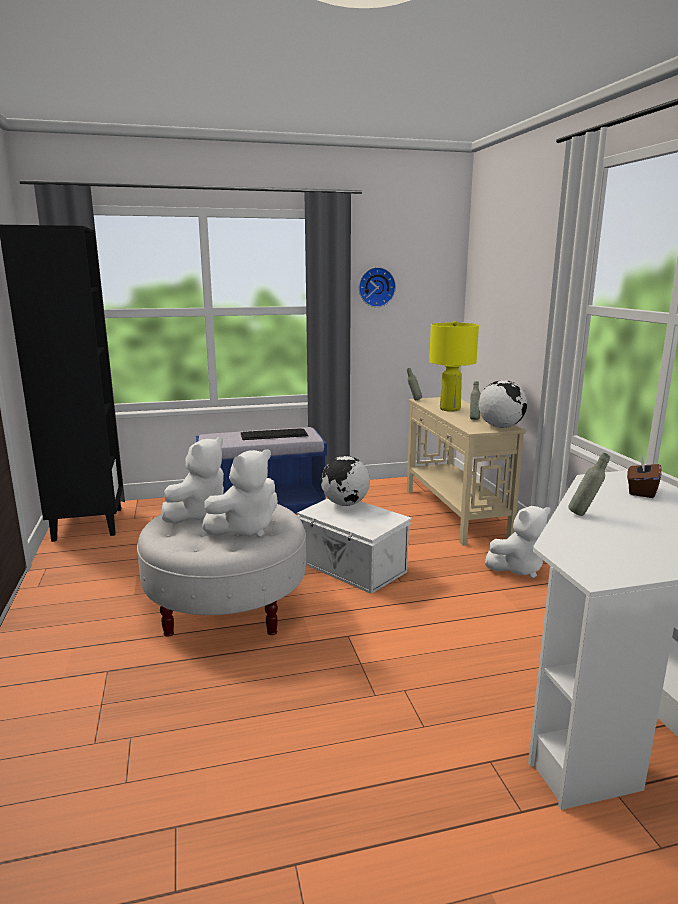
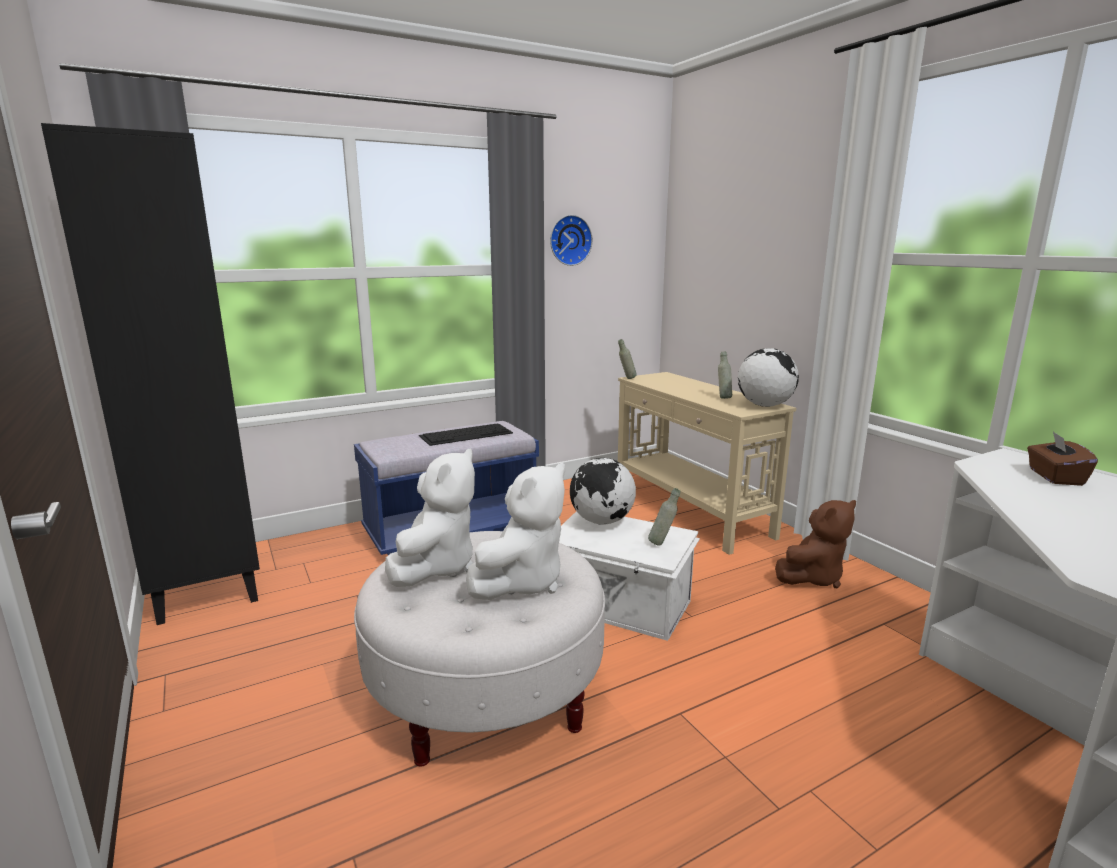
camera: 15 degrees left, 0 degrees up
(450, 409) = (681, 387): yellow table lamp -> none
(518, 568) = (812, 577): white plush toy -> brown plush toy
(584, 514) = (1050, 519): grey bottle -> grey bottle (662, 543)

